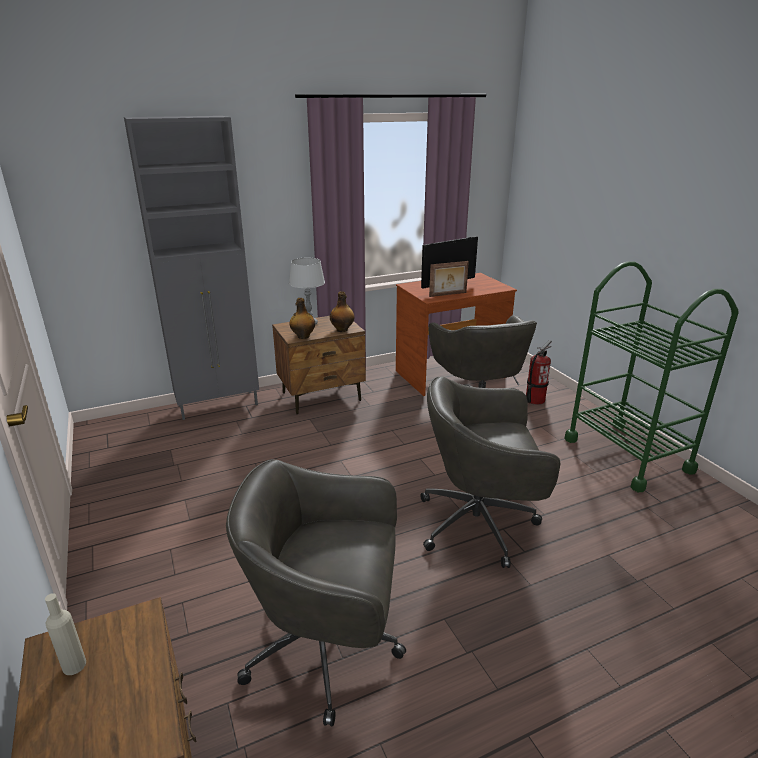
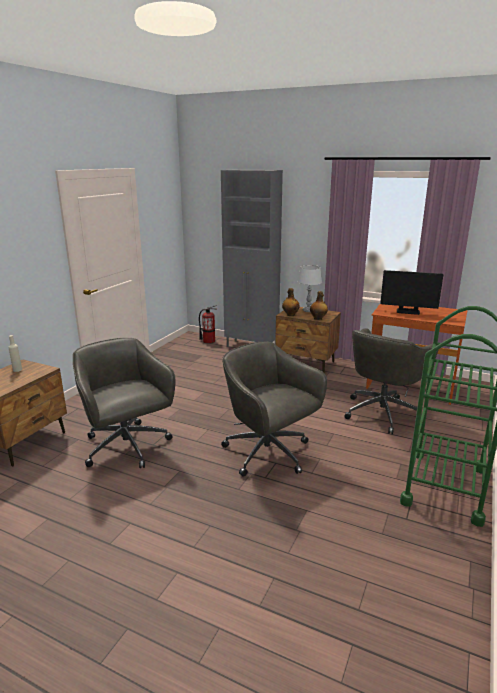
camera: 50 degrees right, 5 degrees down
(448, 295) = (399, 314): picture frame -> none
(534, 400) = (443, 425): fire extinguisher -> fire extinguisher (209, 341)

